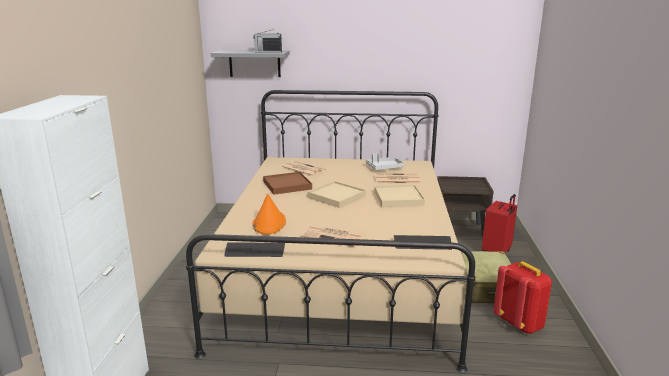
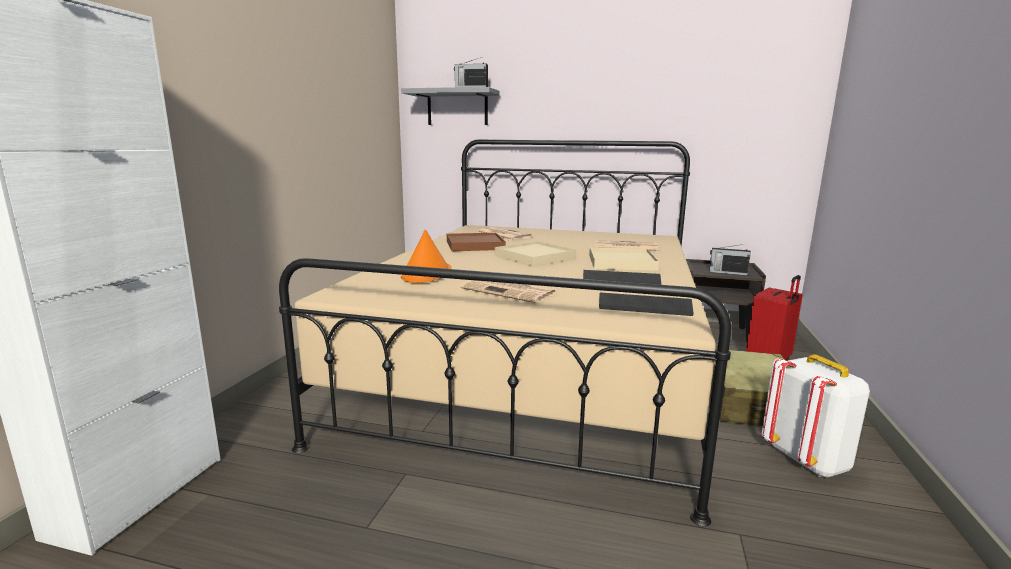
camera: 10 degrees right, 5 degrees down
(255, 251) = (385, 297): keyboard -> keyboard (621, 280)
(384, 168) = (611, 238): grey tray -> none
(467, 188) = (727, 272): none -> radio
(520, 323) = (807, 460): red backpack -> white backpack

